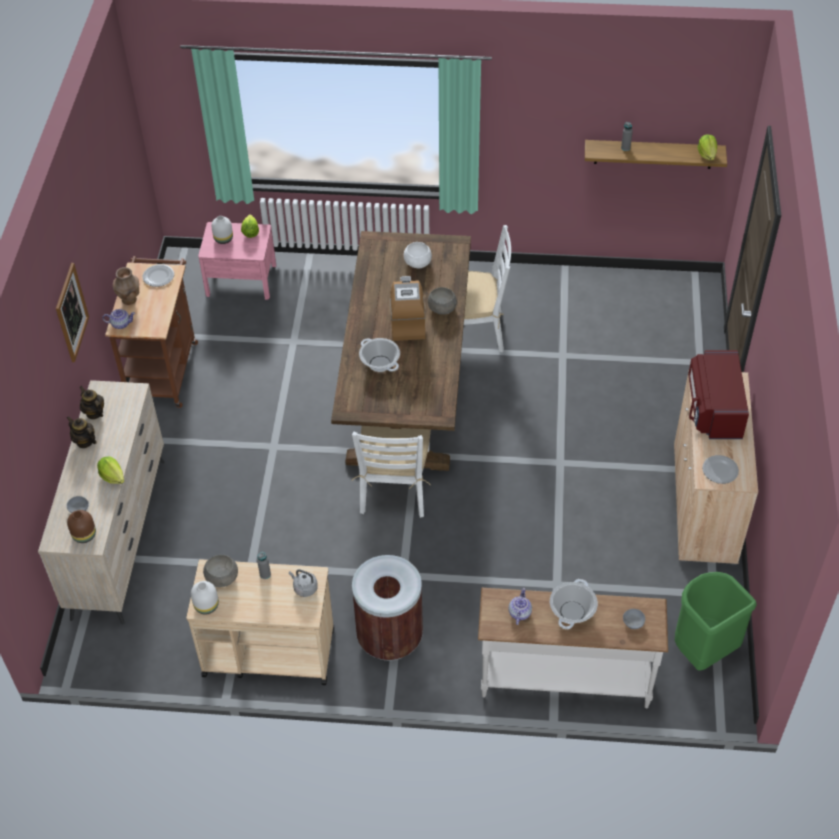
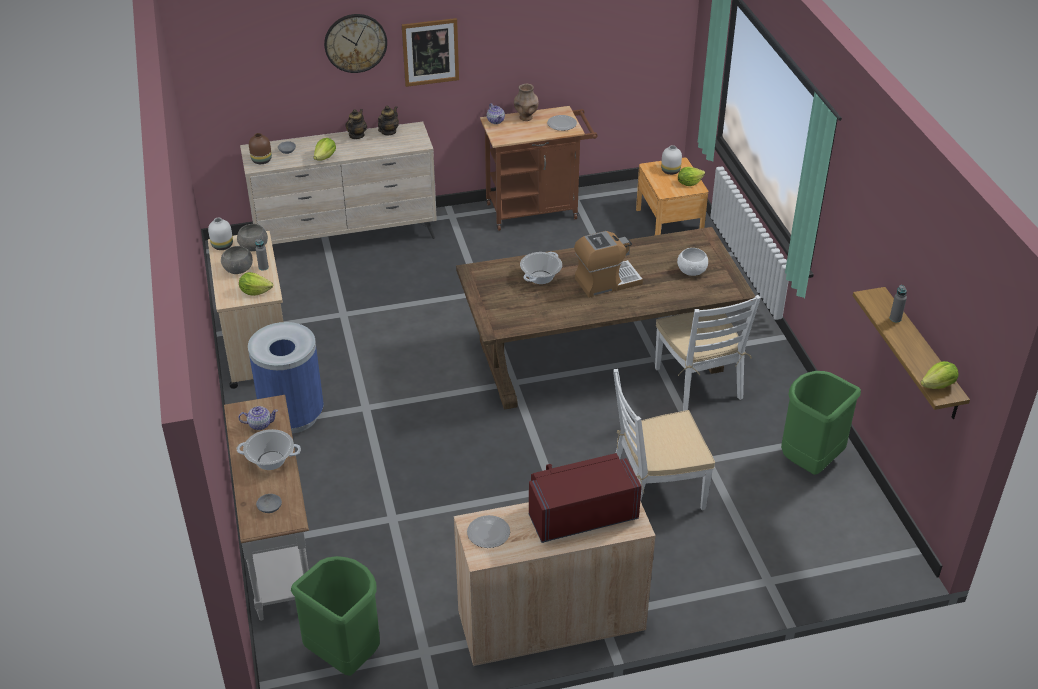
camera: 70 degrees right, 10 degrees down
(45, 360) = (355, 43): none -> wall clock
(241, 280) = (669, 223): pink nightstand -> brown nightstand
(304, 588) = (255, 291): grey kettle -> lettuce
(390, 638) = (292, 416): brown trash can -> blue trash can
(395, 488) = (466, 378): white chair -> white chair (655, 491)
(442, 308) = (638, 300): grey bowl -> grey bowl (238, 269)
(586, 296) = (809, 461): none -> green trash can

